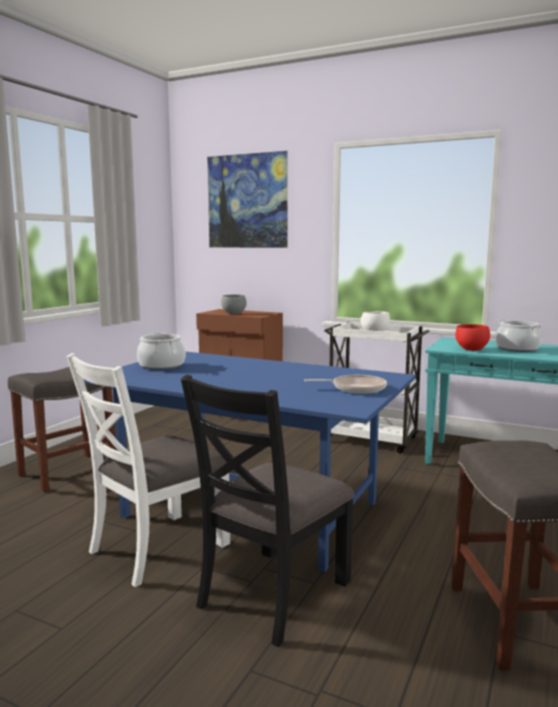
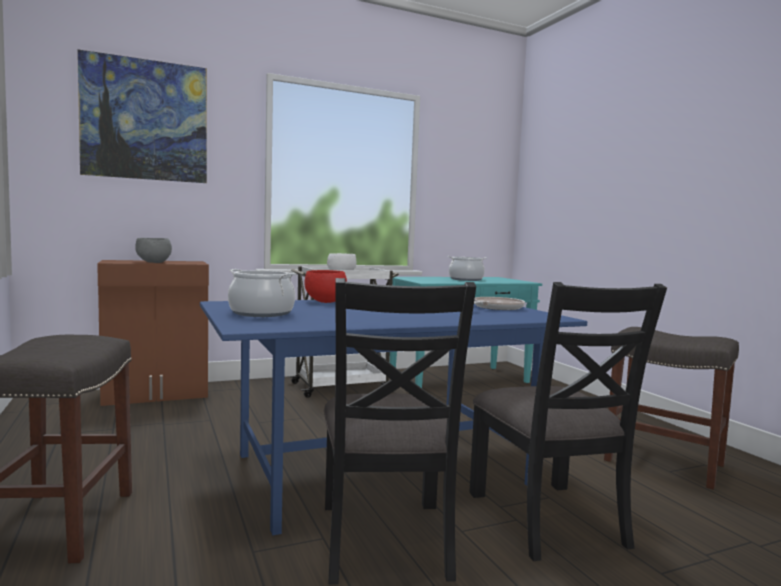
camera: 50 degrees left, 5 degrees down
(157, 547) = (386, 539): white chair -> black chair
(471, 349) = (445, 281): red bowl -> red bowl (325, 302)

